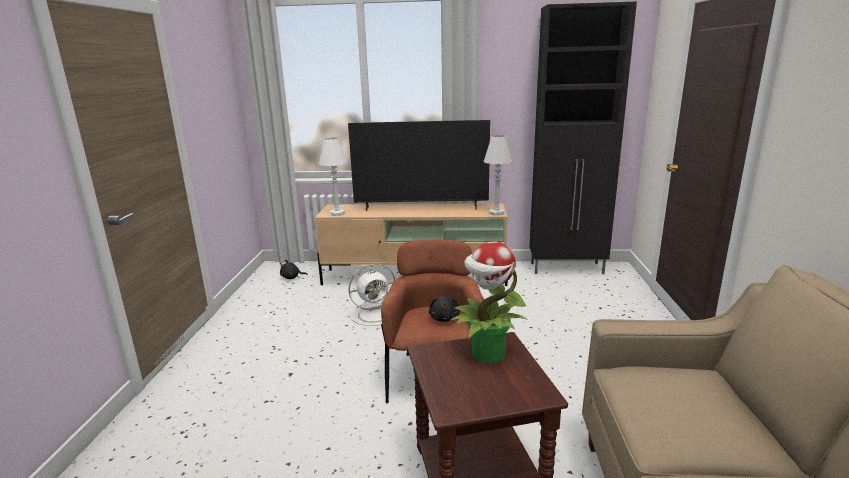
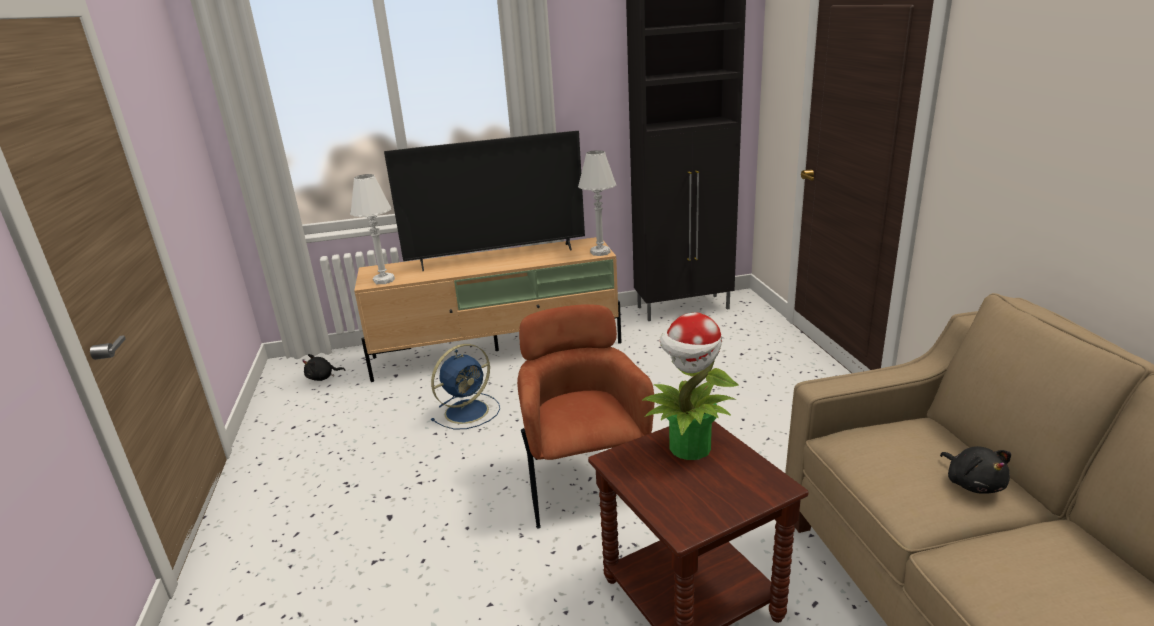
camera: 15 degrees left, 5 degrees up
(375, 314) = (468, 411): white fan -> blue fan
(444, 318) = (596, 407): black plush toy -> black plush toy (973, 483)

